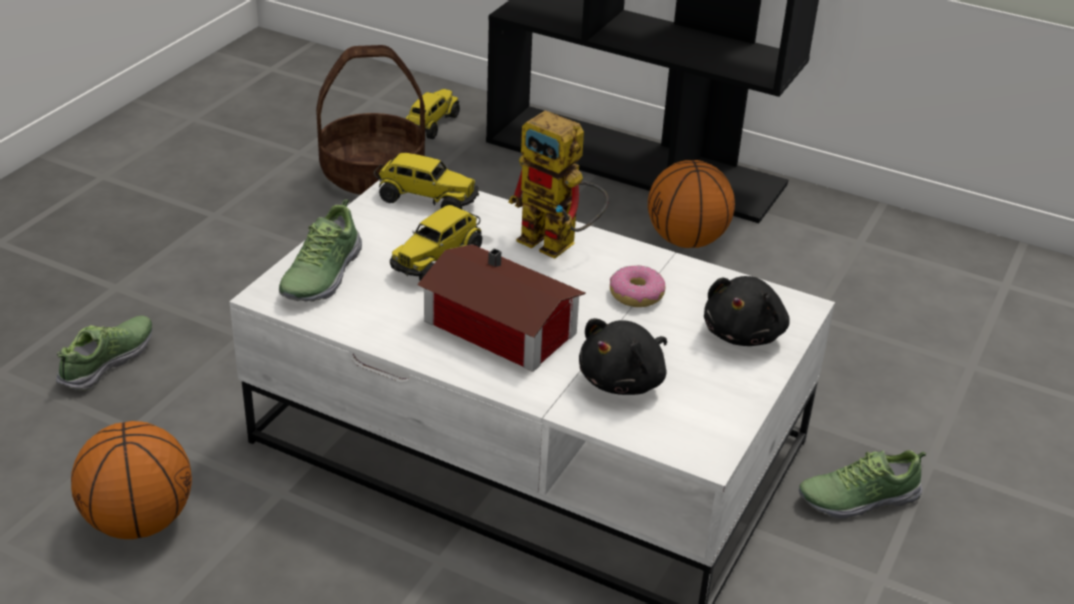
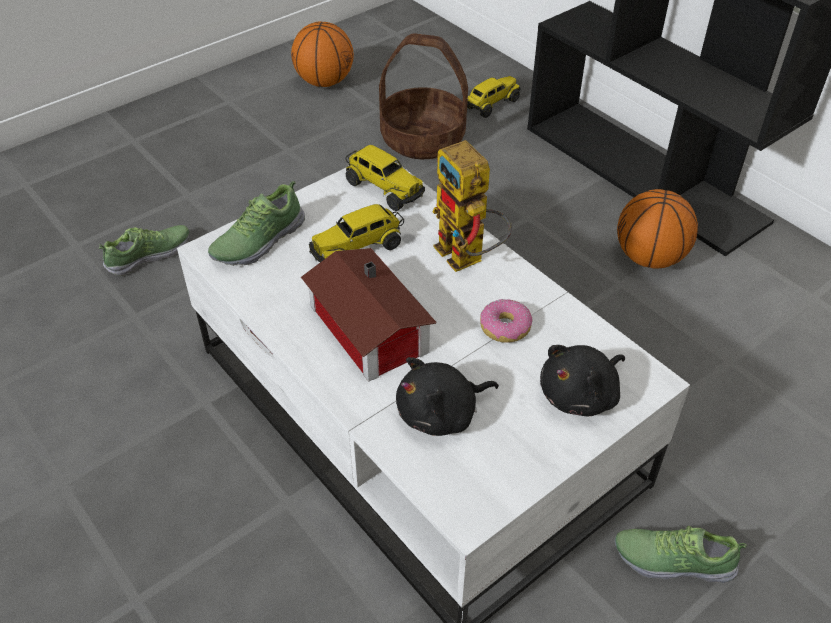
camera: 25 degrees right, 10 degrees up
(140, 522) = (96, 396): basketball -> basketball (324, 82)

